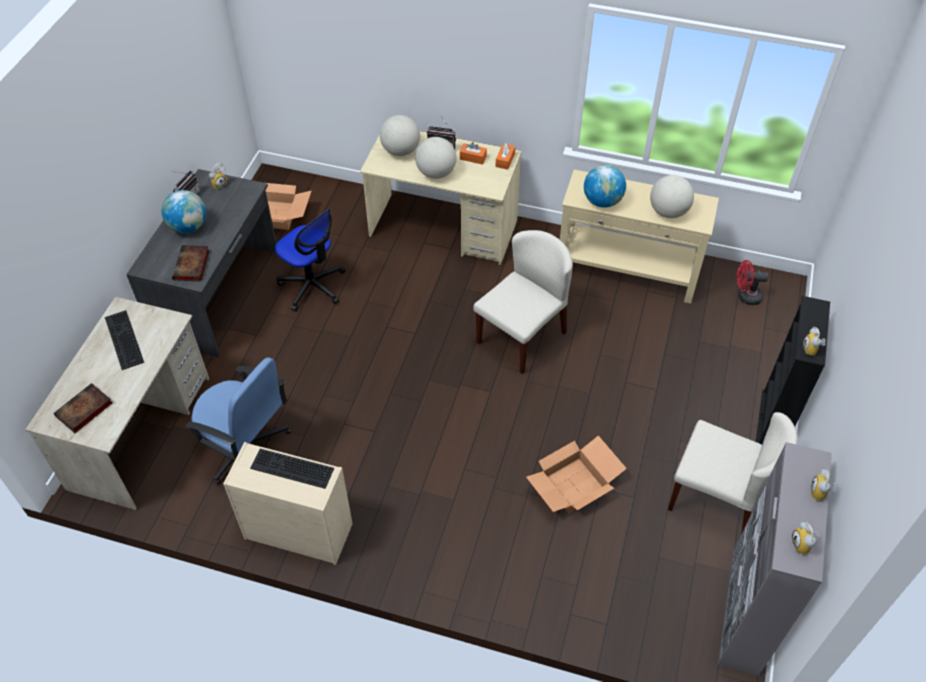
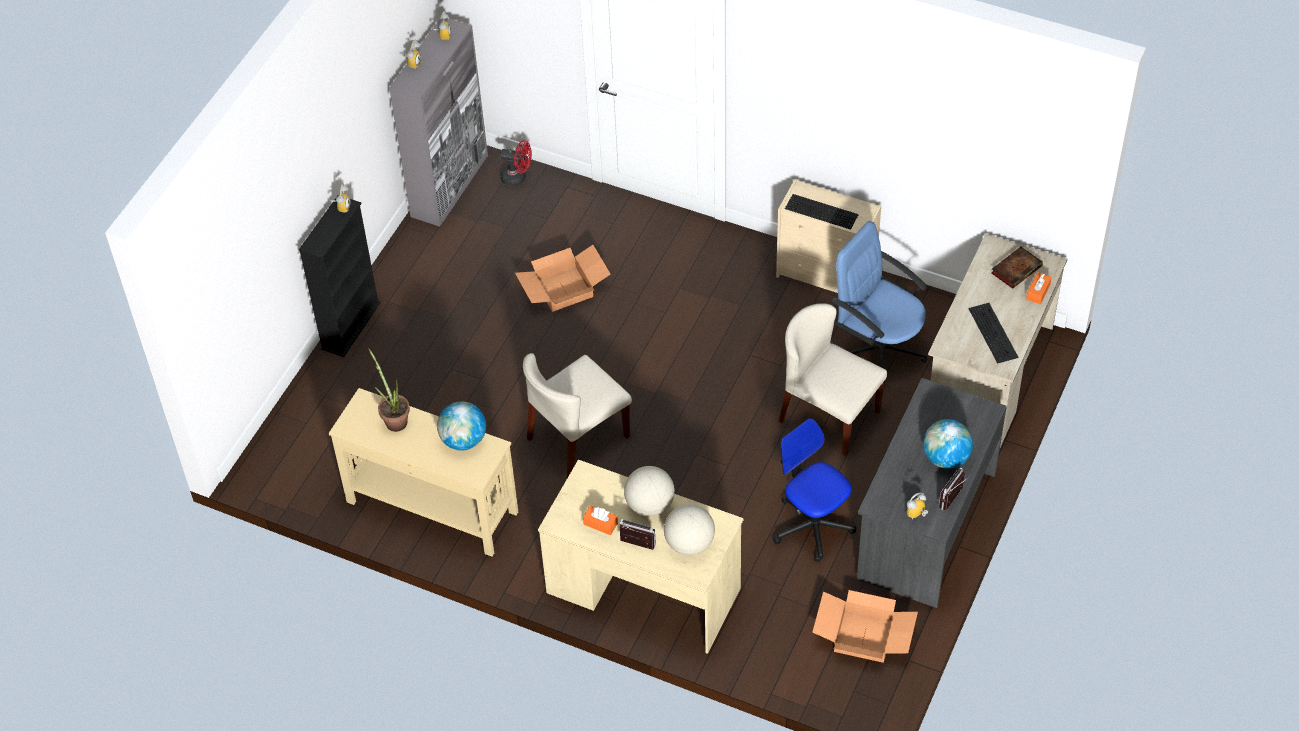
camera: 170 degrees left, 0 degrees up
(192, 266) = (935, 408): book -> none
(505, 160) = (561, 515): orange tissue box -> orange tissue box (1038, 292)
(668, 212) = (394, 419): globe -> potted plant
(716, 499) = (435, 266): beige chair -> beige chair (828, 416)
(745, 296) = (308, 461): red fan -> red fan (517, 178)

